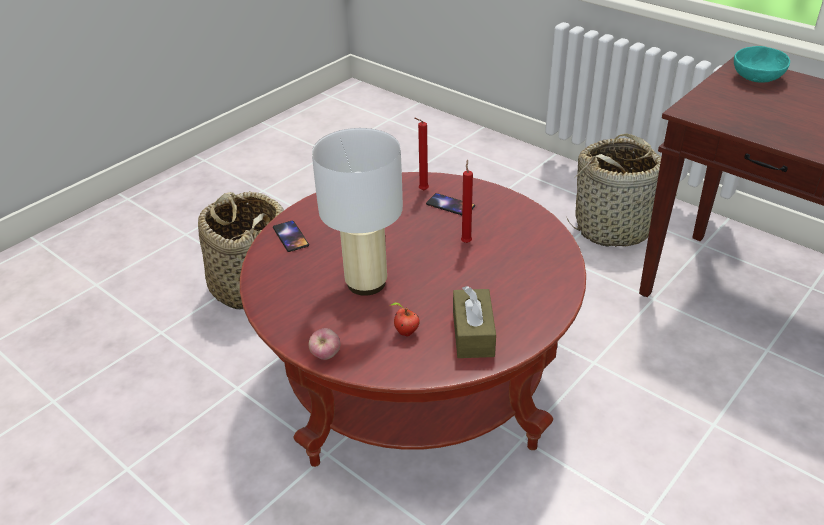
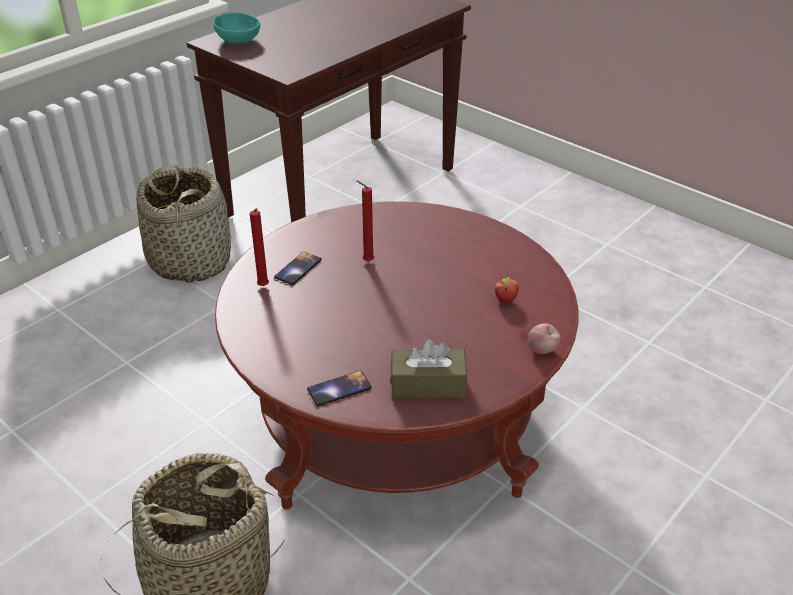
camera: 90 degrees left, 0 degrees up
(365, 283) = (431, 327): white table lamp -> none
(473, 333) = (504, 263): brown tissue box -> brown tissue box (428, 385)

